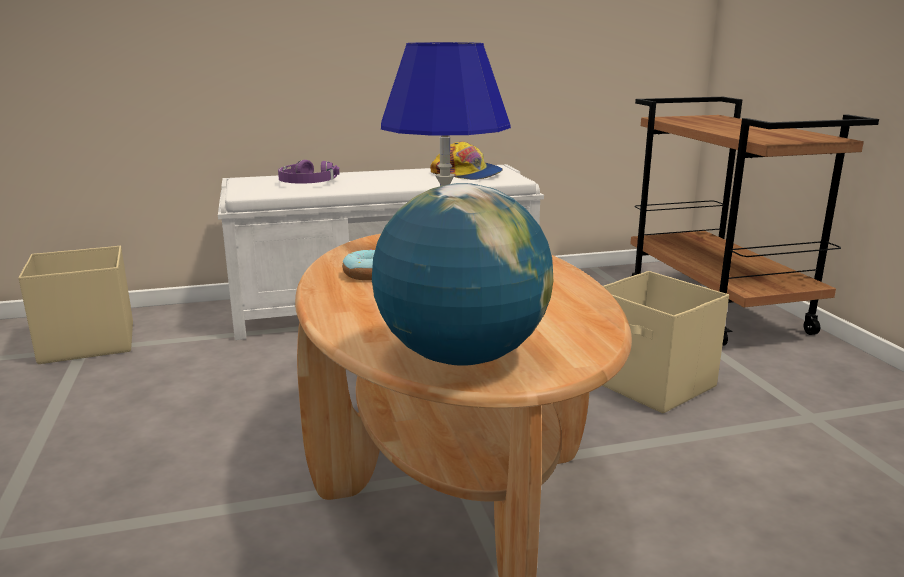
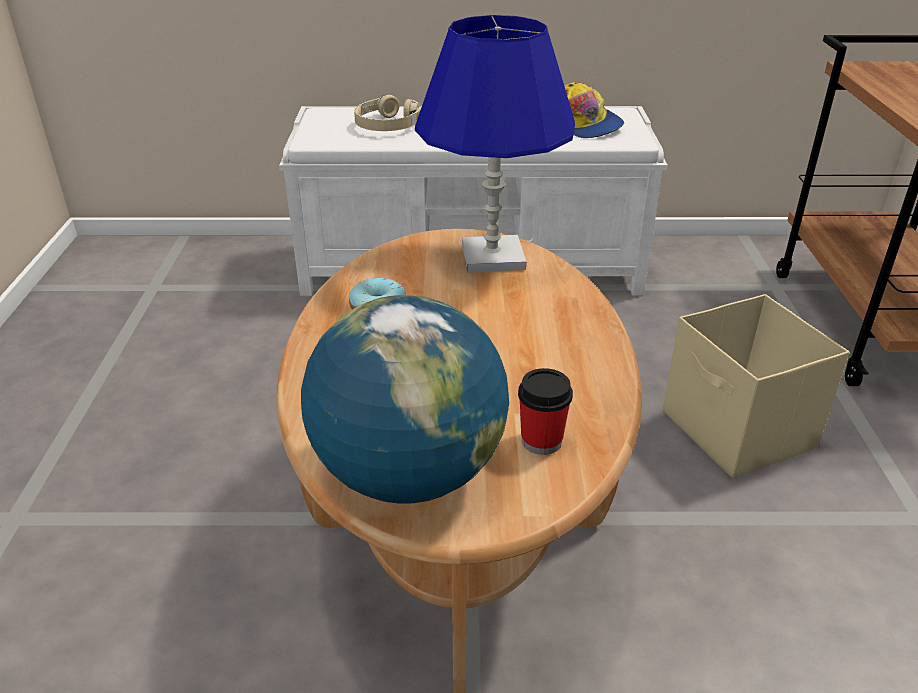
camera: 15 degrees right, 15 degrees up
(86, 343) = (158, 279): beige storage box -> none
(307, 183) = (387, 125): purple headphones -> beige headphones
(558, 328) = (541, 441): none -> cup

